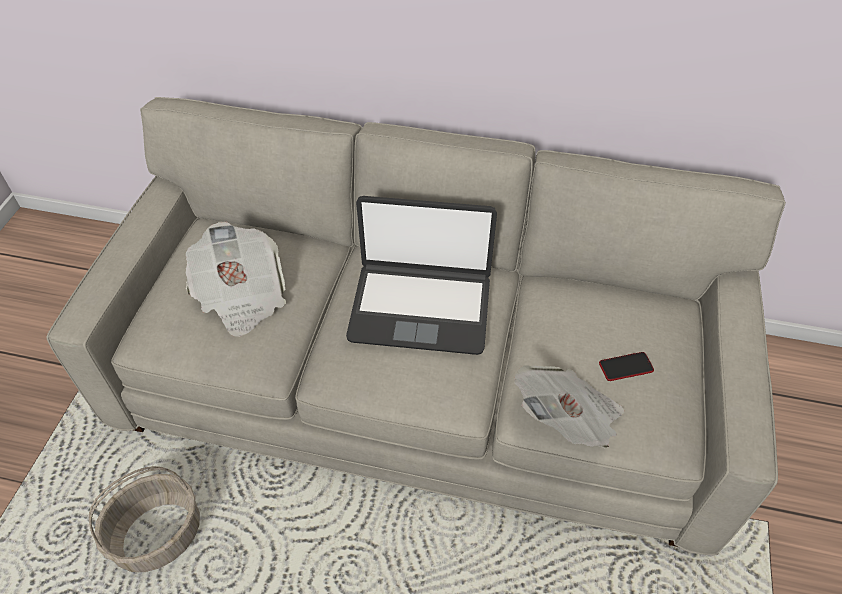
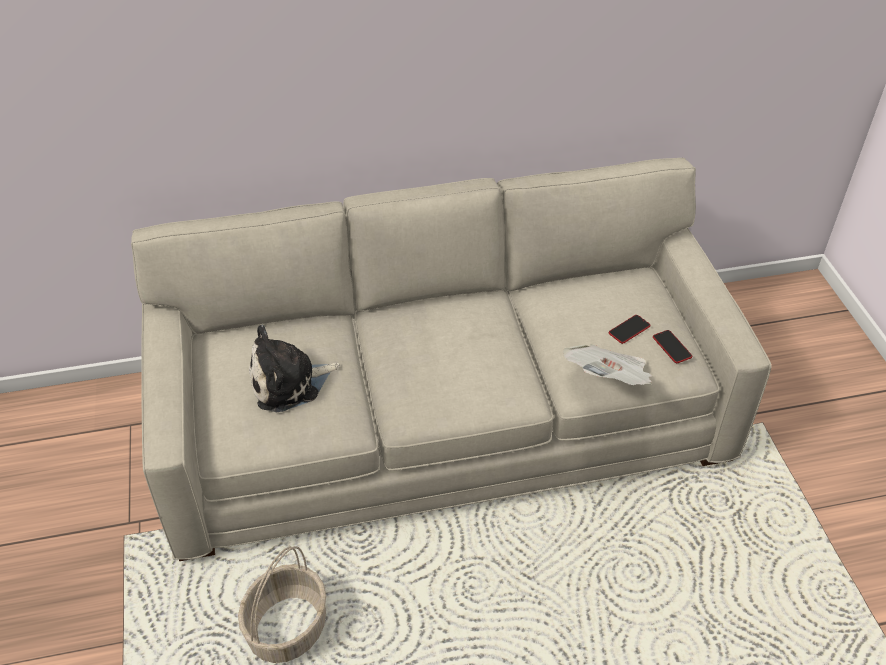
camera: 25 degrees left, 5 degrees down
(241, 296) = (289, 382): newspaper -> plush toy
(420, 307) = (448, 340): laptop -> none
(666, 407) = (672, 347): none -> phone

